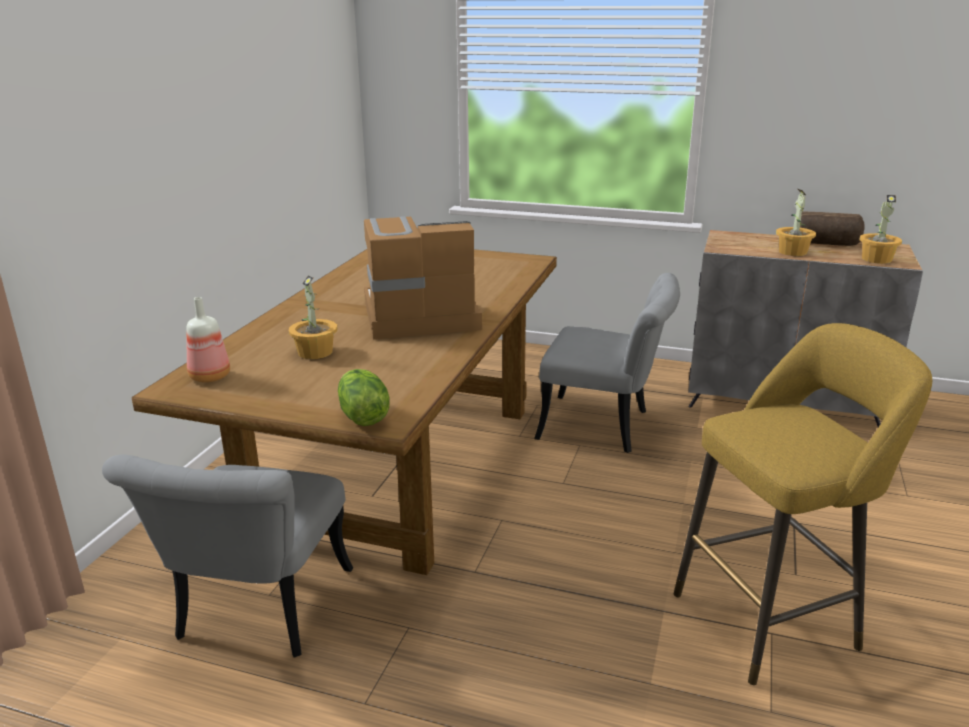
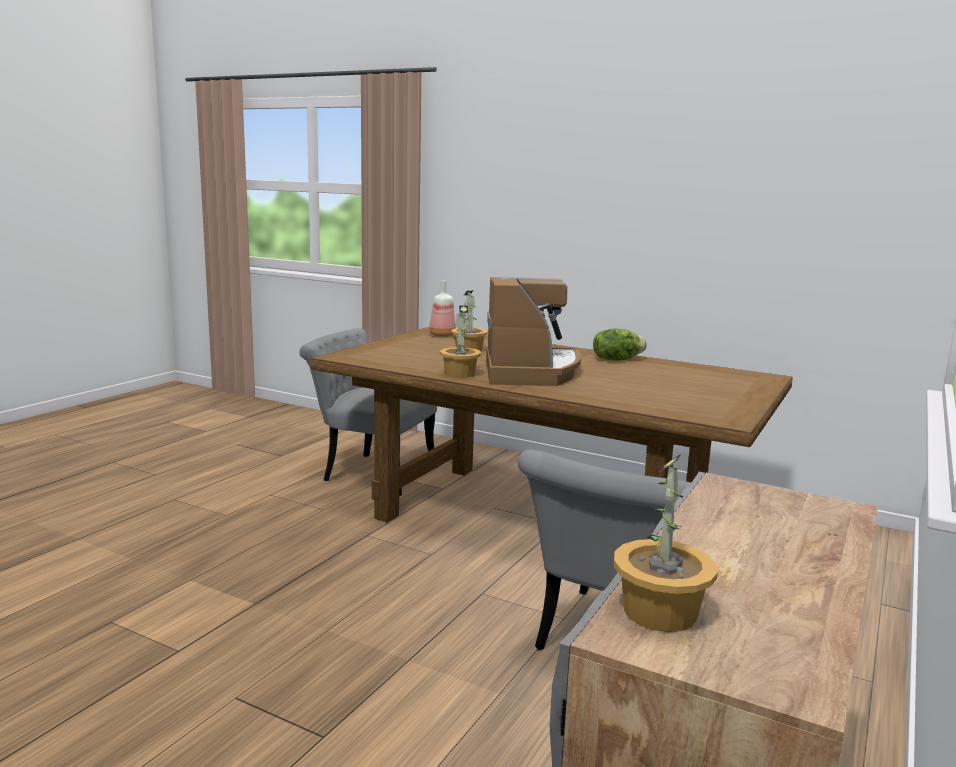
camera: 100 degrees right, 10 degrees down
(362, 417) = (352, 353): lettuce -> lettuce (616, 359)
(773, 618) = (193, 658): yellow stool -> none
(792, 252) = (712, 537): potted plant -> potted plant (459, 373)
(826, 243) = (797, 592): bread -> none

